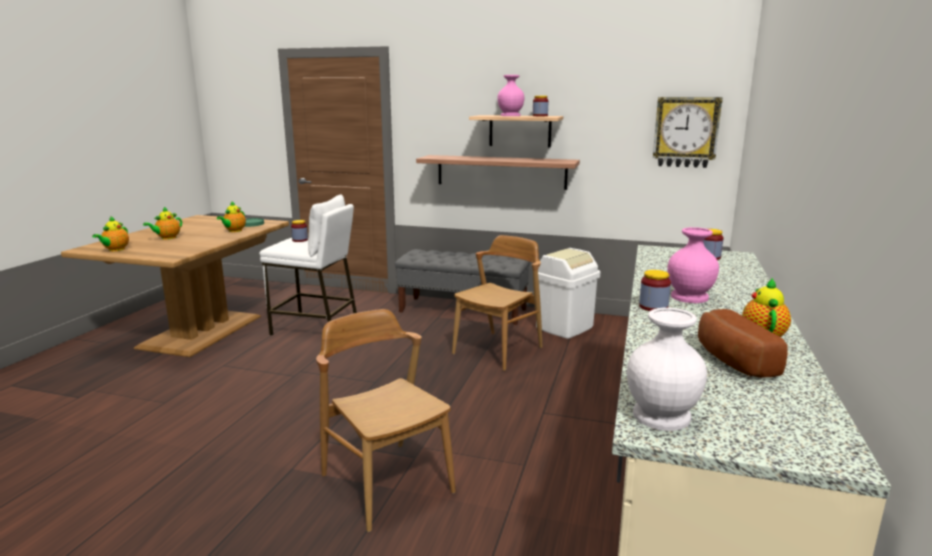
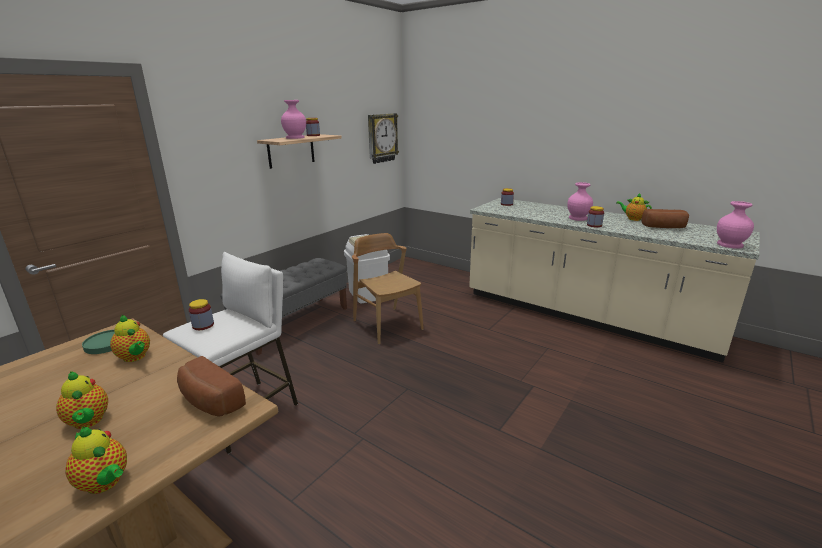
camera: 70 degrees left, 5 degrees up
(180, 250) = (209, 401): none -> bread
(387, 483) = (564, 402): brown chair -> none
(501, 172) = (282, 191): shelf -> none
(663, 415) = (729, 244): white vase -> pink vase

